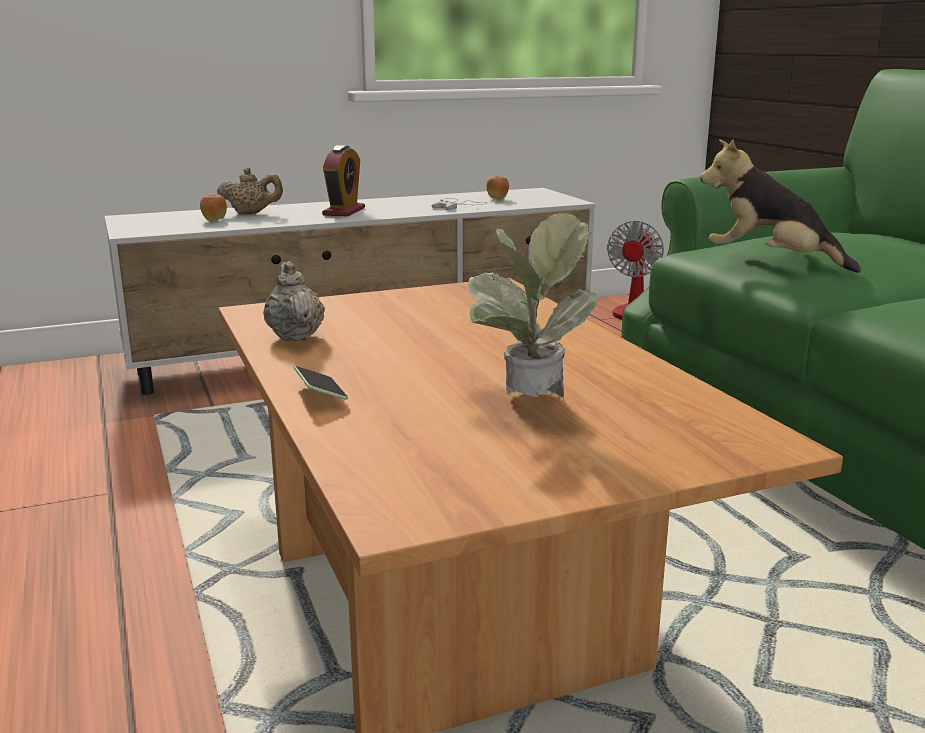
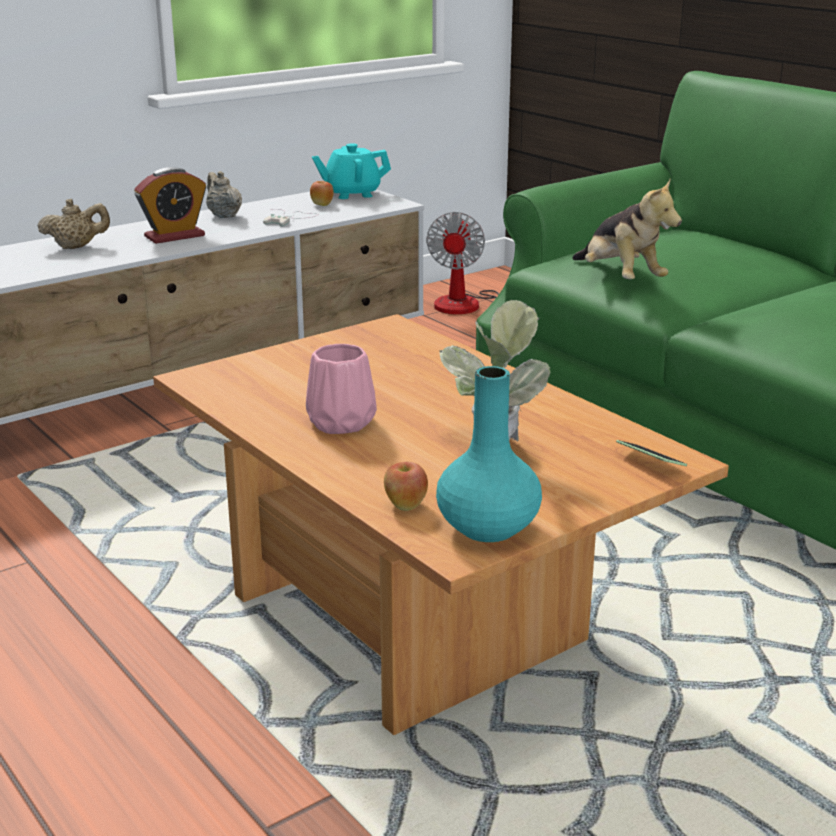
camera: 15 degrees left, 5 degrees up
(214, 220) = (44, 260): apple -> apple (405, 505)
(295, 336) = (254, 402): beige teapot -> beige teapot (224, 215)
(320, 394) = (324, 458): phone -> phone (650, 462)
(344, 211) = (174, 236): alarm clock -> alarm clock turned 60 degrees clockwise
(370, 363) = (342, 423): none -> pink vase
(460, 494) = (489, 528): none -> turquoise vase
(531, 193) = (352, 194): none -> turquoise teapot
(770, 262) = (620, 279): plush toy -> plush toy turned 135 degrees counterclockwise

